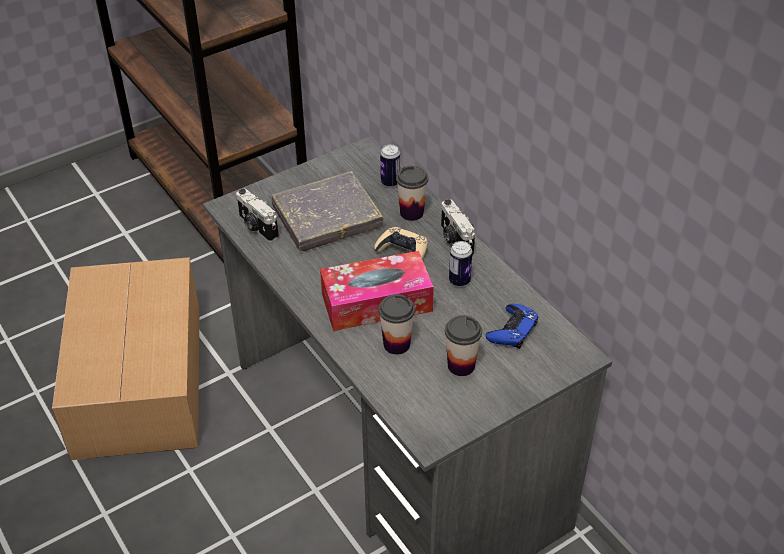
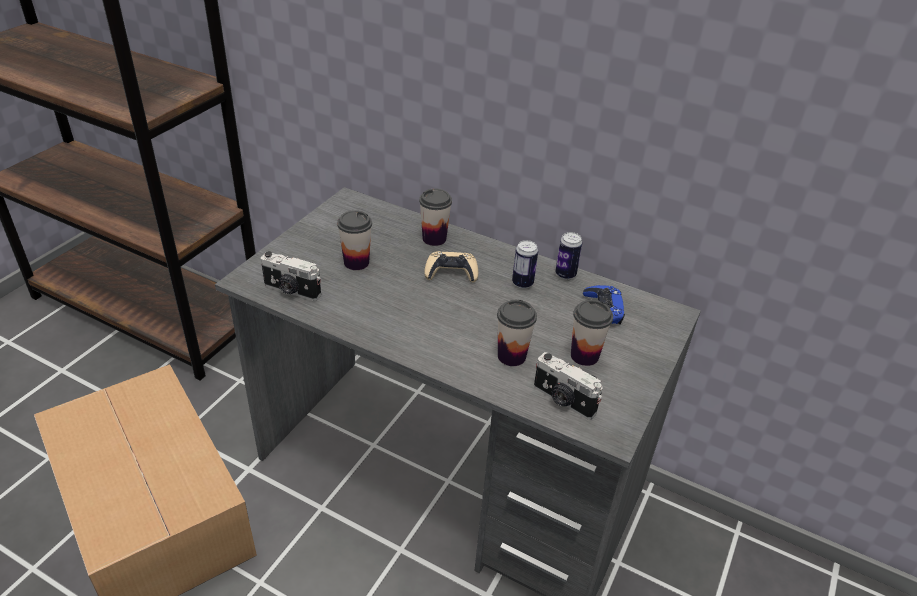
camera: 30 degrees left, 5 degrees down
(327, 217) = (356, 262): grey book -> cup
(376, 302) = (463, 324): tissue box -> none
(390, 182) = (394, 218): can -> can (565, 274)
(455, 241) = (491, 251): camera -> camera (563, 400)

